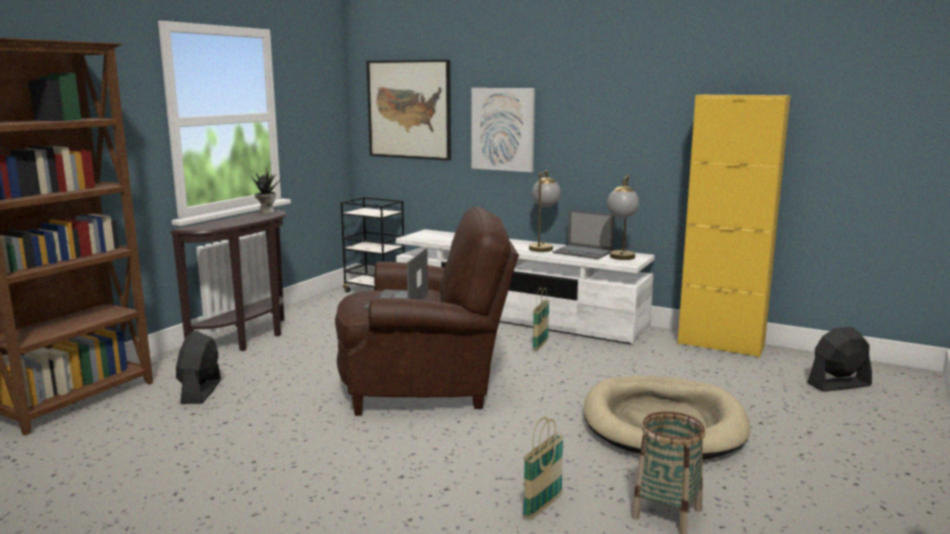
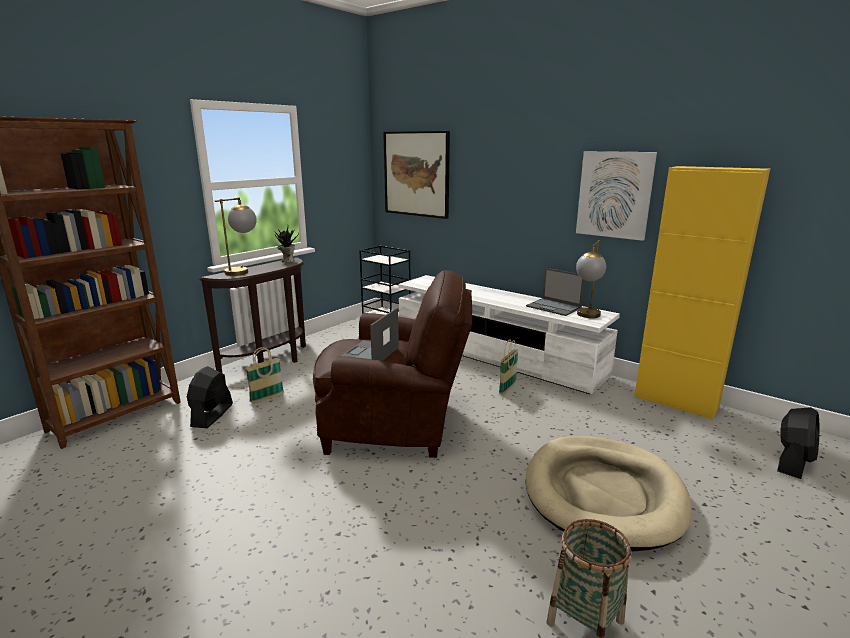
camera: 10 degrees right, 5 degrees up
(503, 129) = (492, 193): picture -> picture (614, 195)
(542, 507) = (459, 593): basket -> basket (267, 398)
(543, 247) = (519, 299): table lamp -> table lamp (243, 271)
(838, 385) = (793, 462): black fan -> black fan turned 135 degrees clockwise

